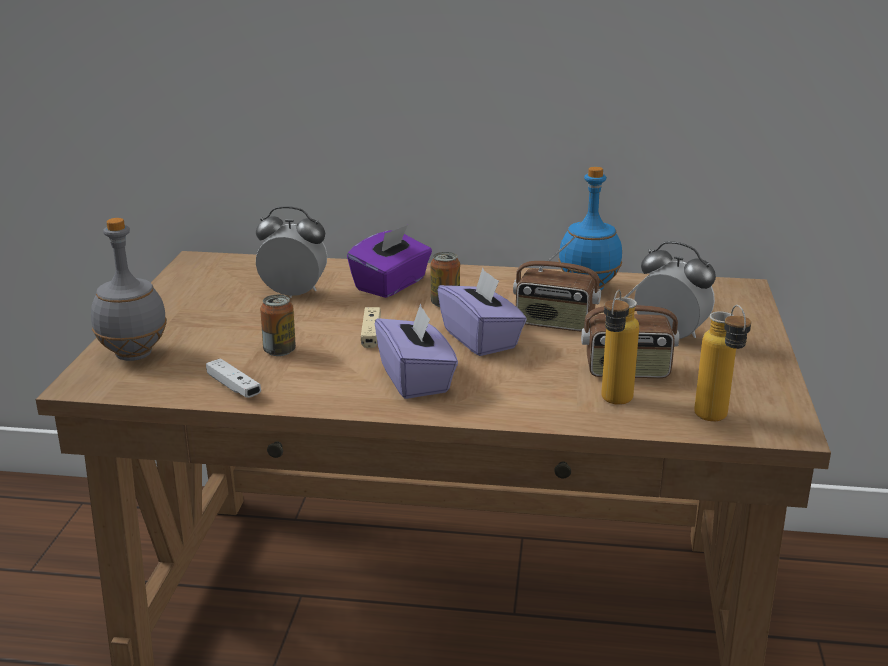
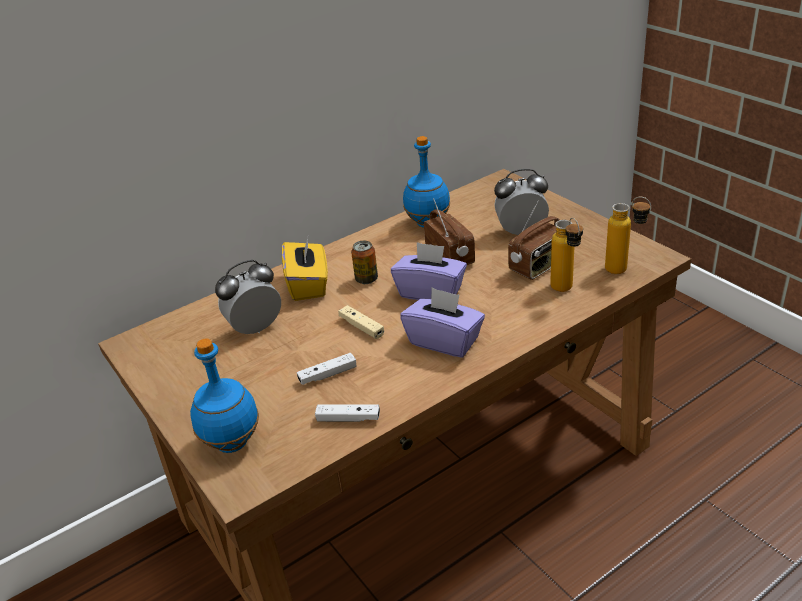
camera: 40 degrees left, 10 degrees up
(133, 355) = (232, 443): grey bottle -> blue bottle
(279, 351) = (328, 375): can -> white game controller
(391, 285) = (308, 285): purple tissue box -> yellow tissue box
(554, 323) = (451, 257): radio -> radio turned 90 degrees counterclockwise

